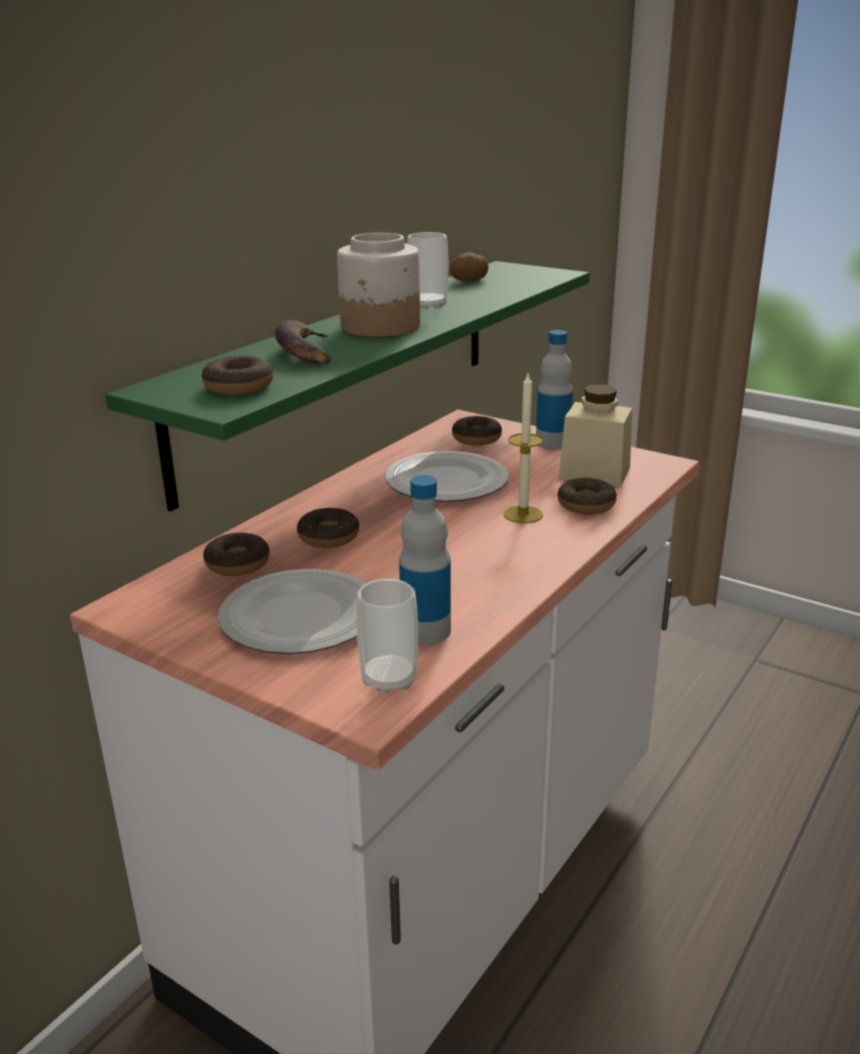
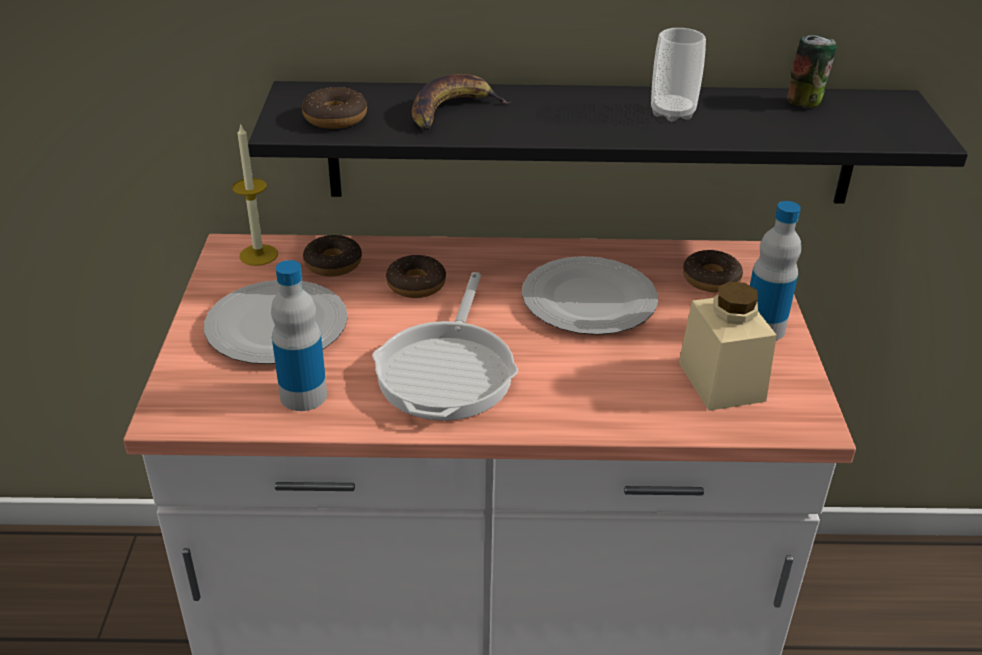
camera: 55 degrees right, 10 degrees up
(346, 369) = (592, 143): green shelf -> black shelf
(380, 326) = (571, 115): jar -> none
(389, 680) = (217, 406): cup -> none
(468, 558) = (448, 371): none -> frying pan
(469, 280) = (804, 102): potato -> can
(523, 514) = (568, 370): candle -> candle (258, 255)
(586, 505) = (634, 402): donut -> none

